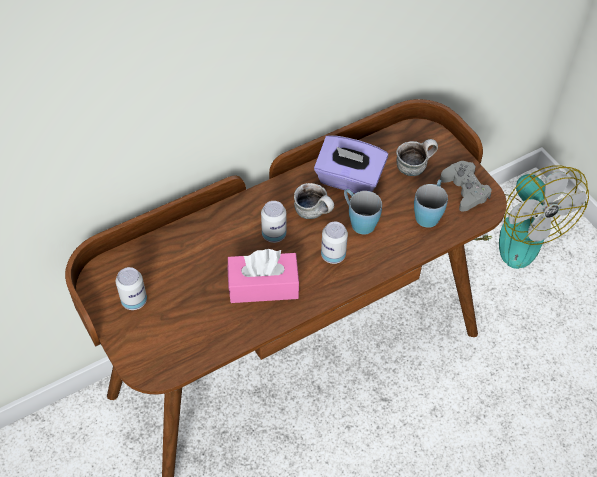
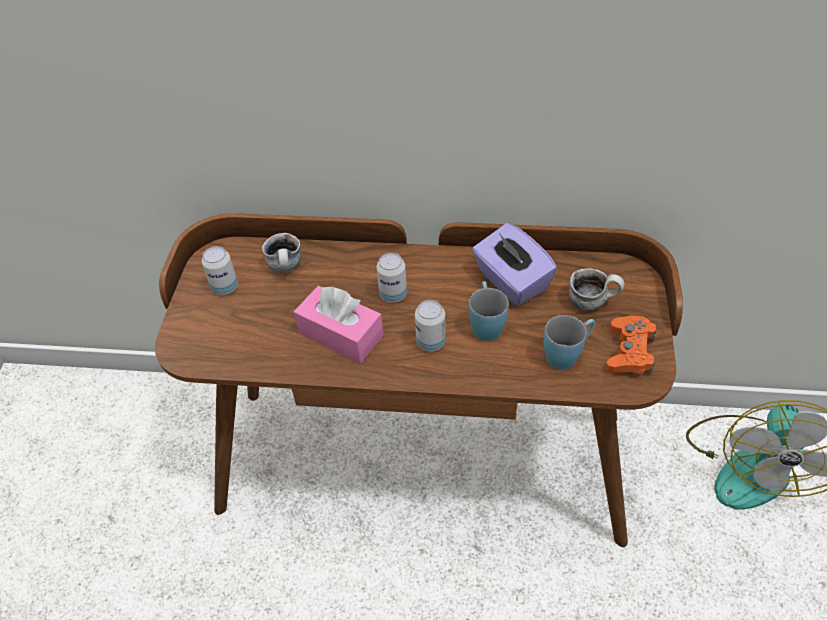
camera: 40 degrees right, 5 degrees down
(314, 212) = (449, 294): mug -> mug (287, 268)
(464, 190) = (629, 352): grey game controller -> orange game controller

